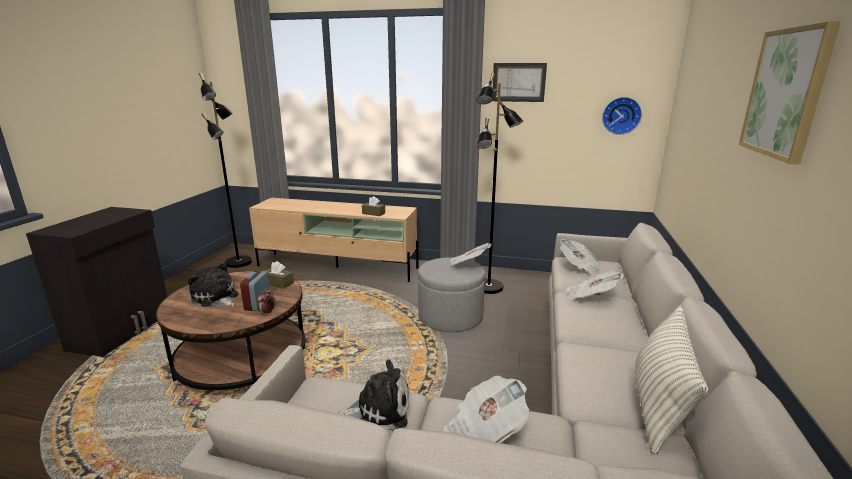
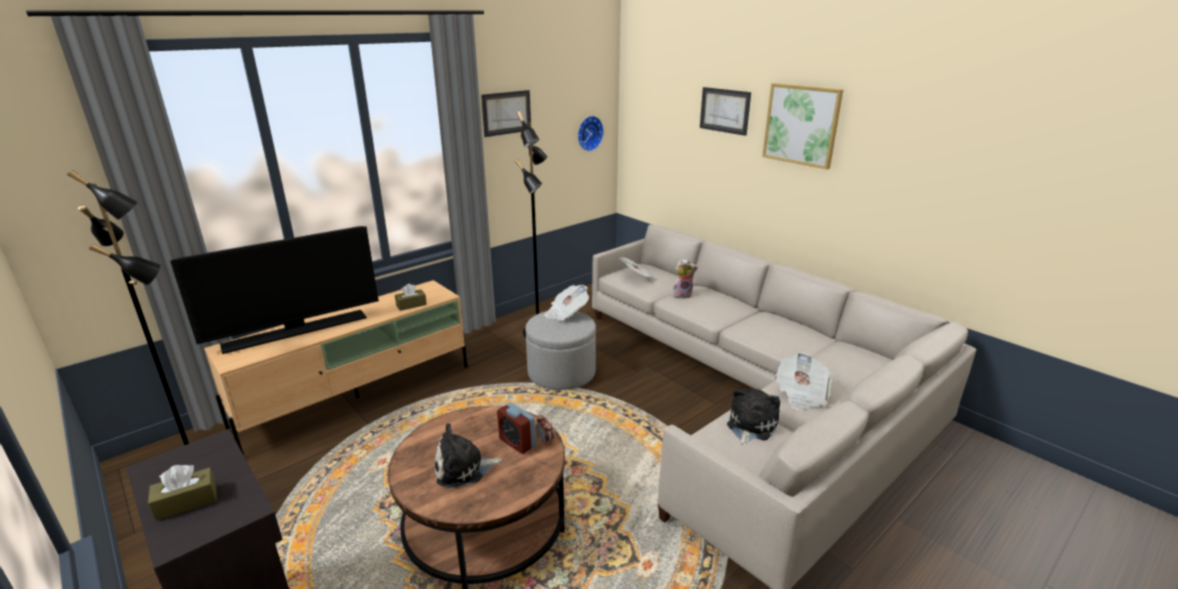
camera: 55 degrees left, 5 degrees up
(278, 283) = (480, 418): brown tissue box -> brown tissue box (186, 502)
(308, 204) = (296, 331): none -> television
(591, 297) = (682, 295): newspaper -> plush toy
(659, 404) = (812, 333): pillow -> none
(730, 83) = (724, 110): none -> picture

